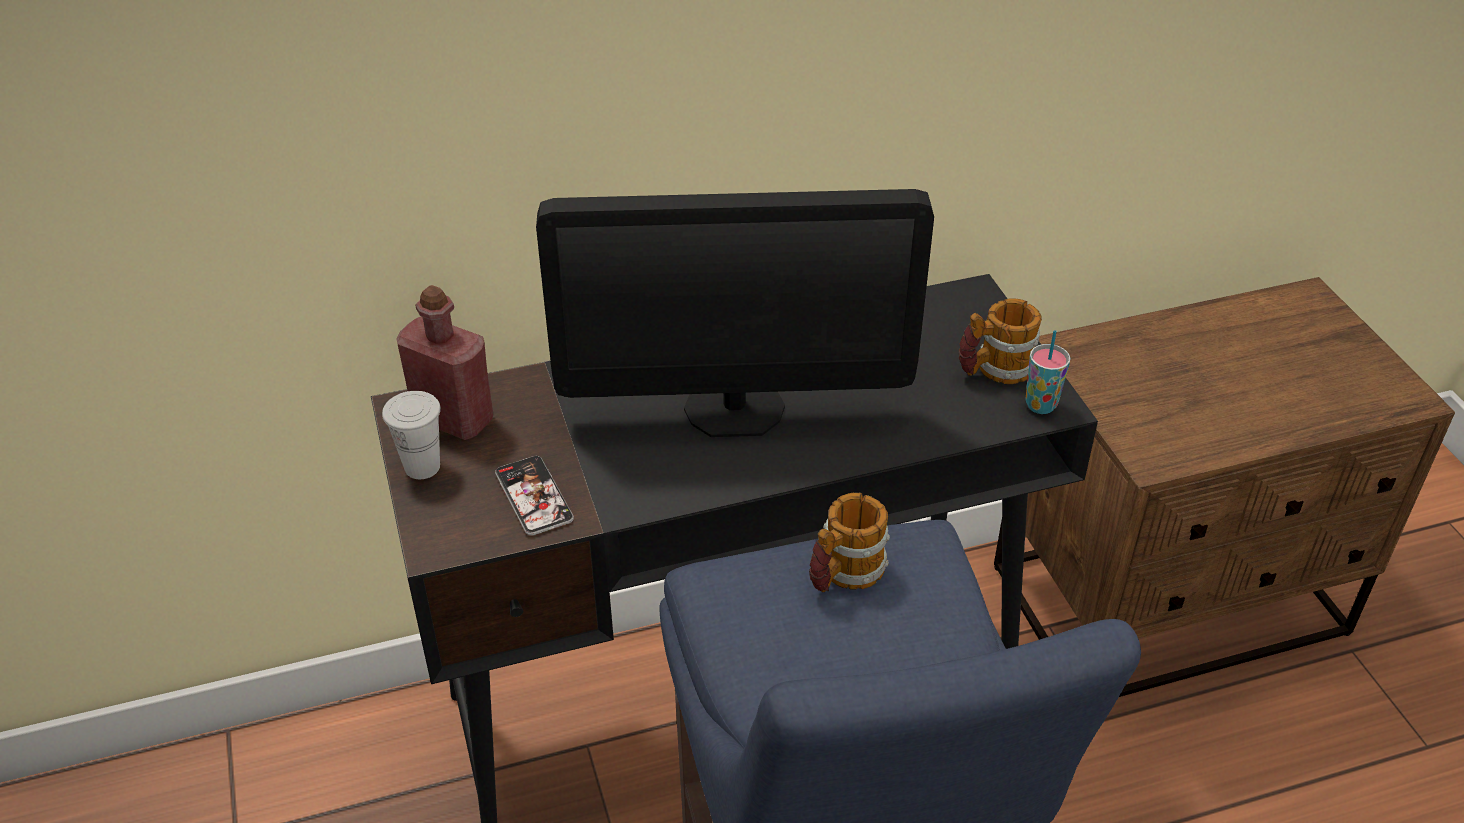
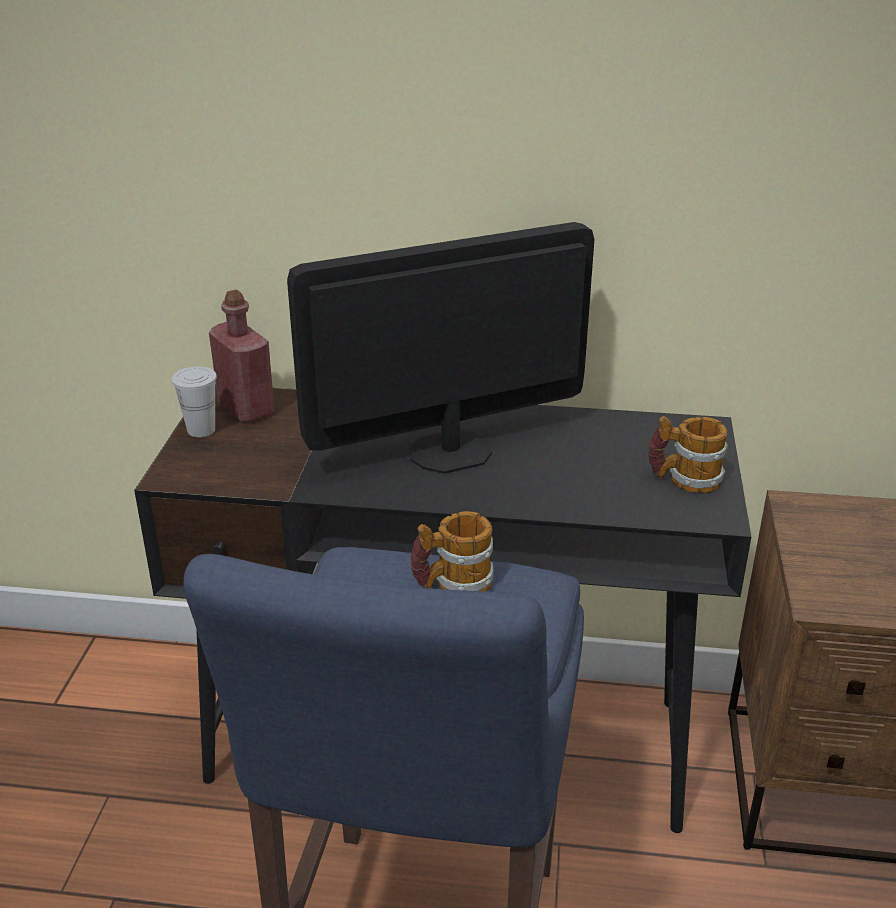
camera: 25 degrees right, 10 degrees down
(534, 496) = (259, 466): phone -> none
(734, 408) = (450, 451): monitor -> monitor turned 135 degrees clockwise
(1040, 405) = (706, 513): cup -> none

